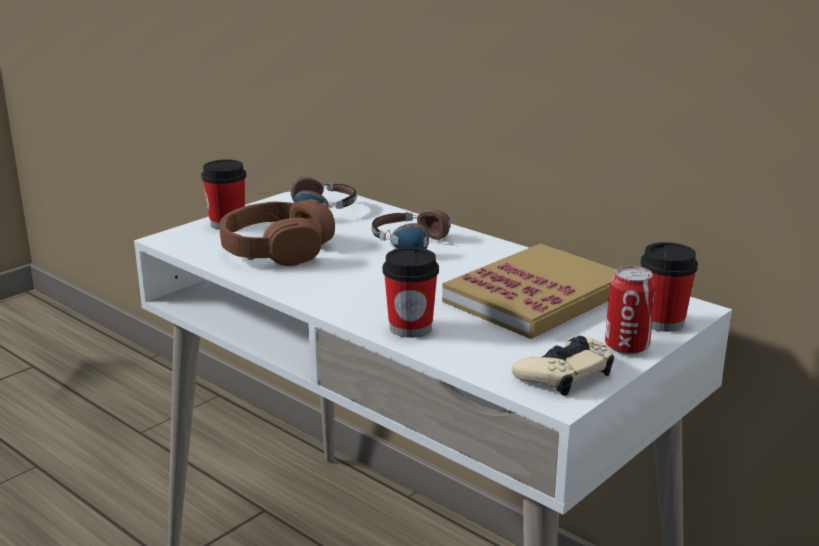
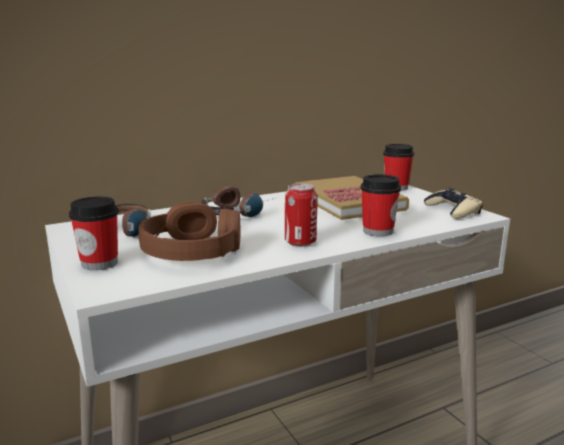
camera: 70 degrees left, 5 degrees down
(626, 346) = (423, 196): can -> can (300, 242)

